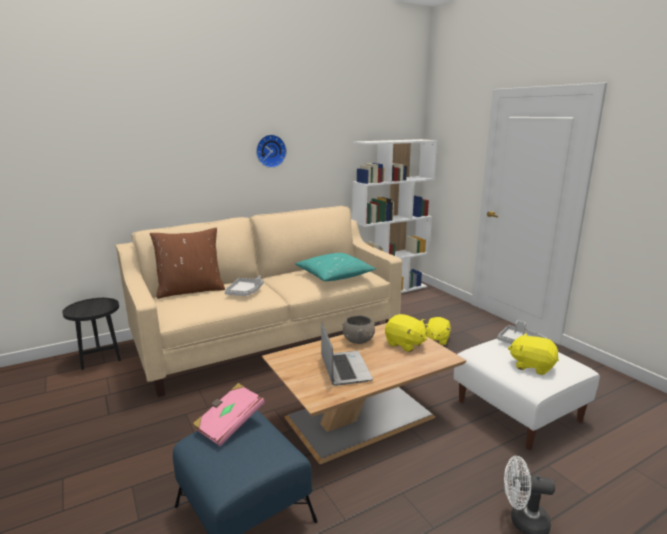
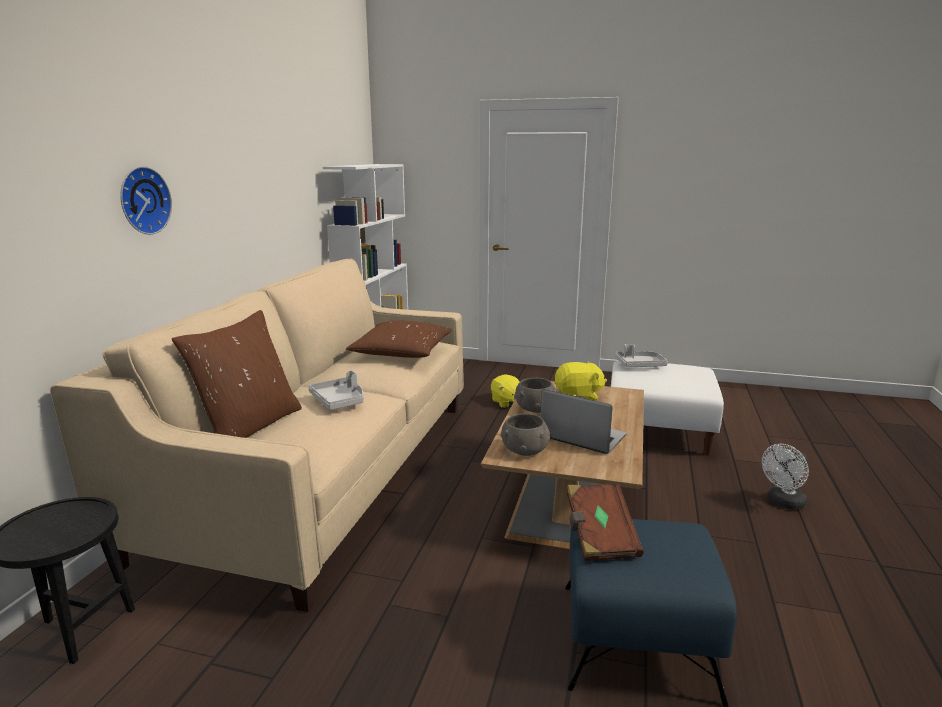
camera: 45 degrees left, 0 degrees up
(229, 424) = (599, 536): pink book -> brown book
(270, 151) = (241, 182): wall clock -> wall clock (142, 200)
(296, 360) = (524, 450): none -> grey bowl
(334, 276) = (402, 352): turquoise pillow -> brown pillow
(532, 366) = (678, 378): yellow plush toy -> none

